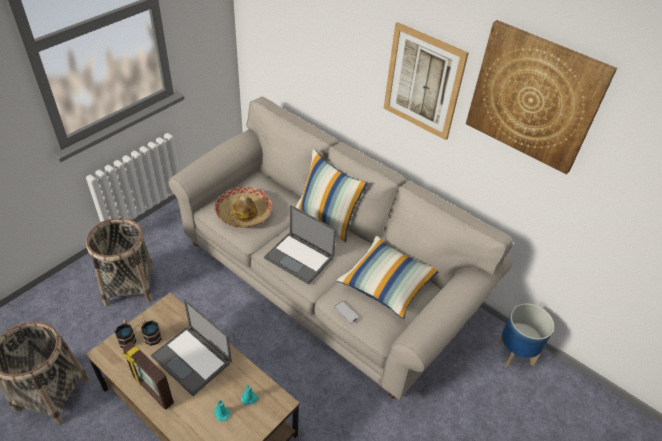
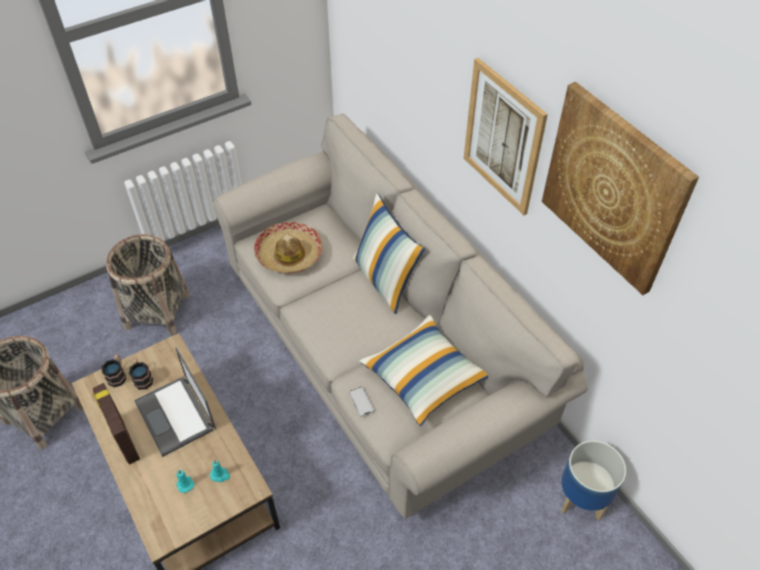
camera: 20 degrees right, 5 degrees up
(300, 258) = (334, 323): laptop -> none

